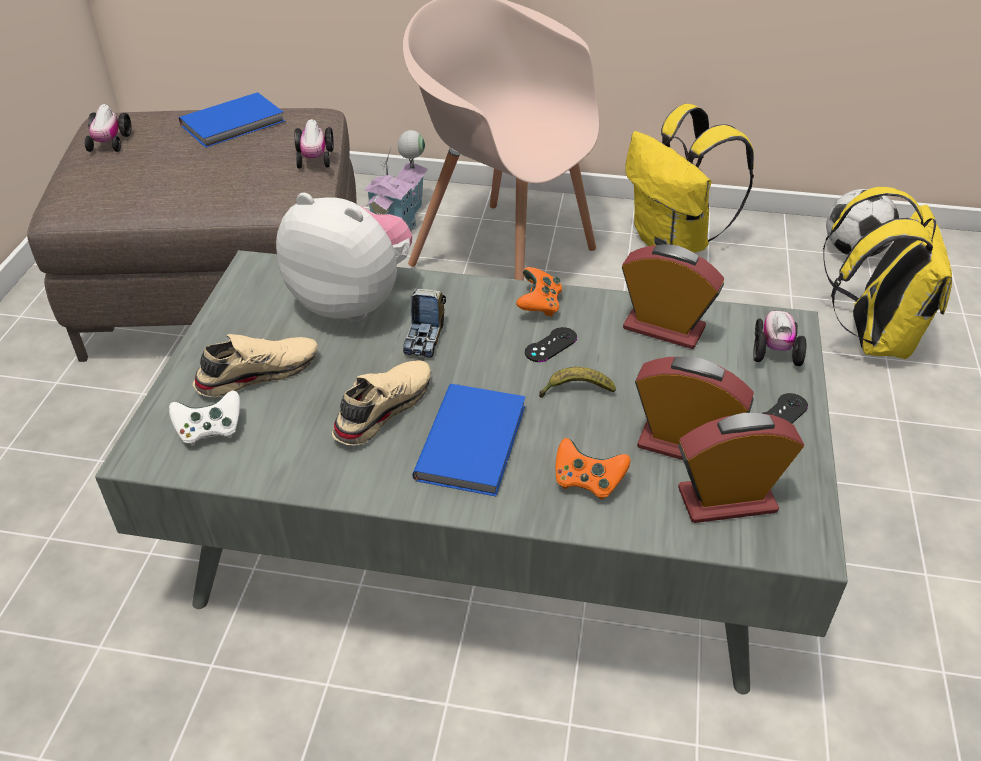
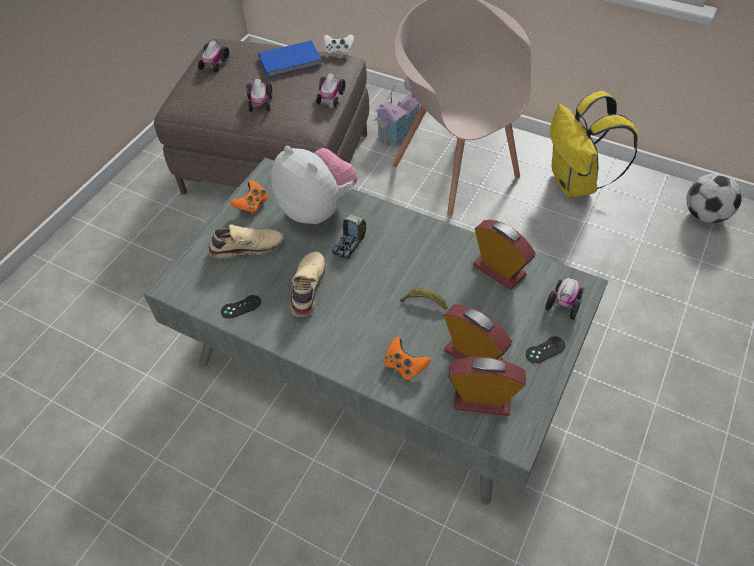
camera: 20 degrees right, 10 degrees up
(206, 179) = (260, 103): none -> toy car
(209, 430) = (209, 279): white game controller -> white game controller (338, 51)
(381, 408) = (307, 287): beige shoe -> beige shoe turned 45 degrees counterclockwise
(475, 441) = (351, 322): blue book -> none
(539, 305) = (428, 236): orange game controller -> orange game controller (252, 204)
(551, 345) = (423, 266): black game controller -> black game controller (241, 307)
(872, 337) = (685, 285): yellow backpack -> none

